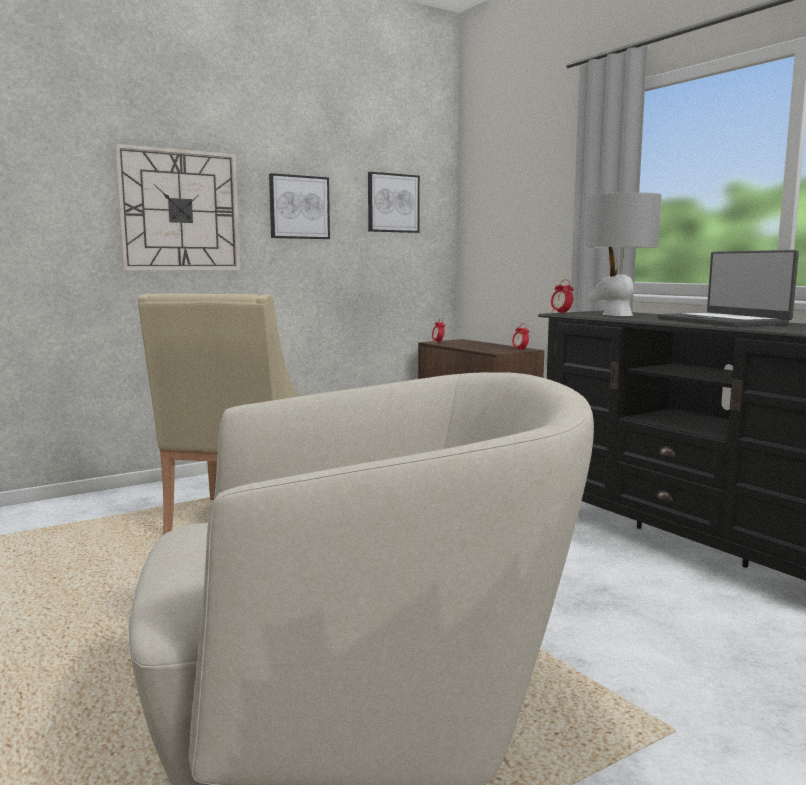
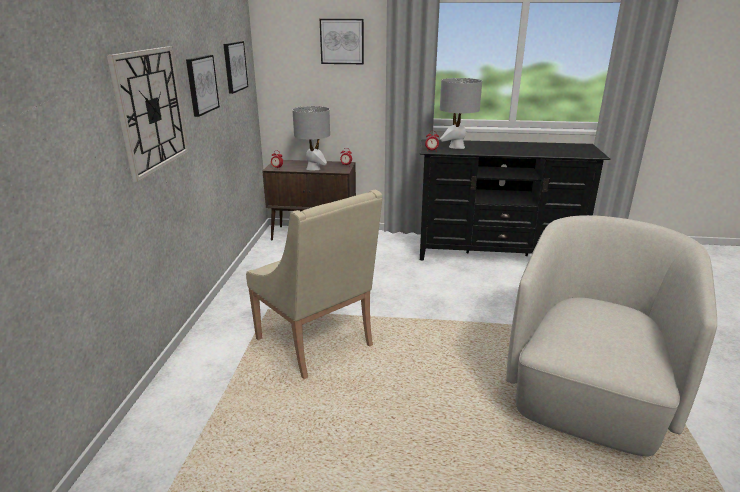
camera: 50 degrees left, 15 degrees up
(473, 347) = (313, 168): none -> grey table lamp
(539, 169) = (342, 41): none -> picture
(722, 321) = (516, 147): laptop -> none

